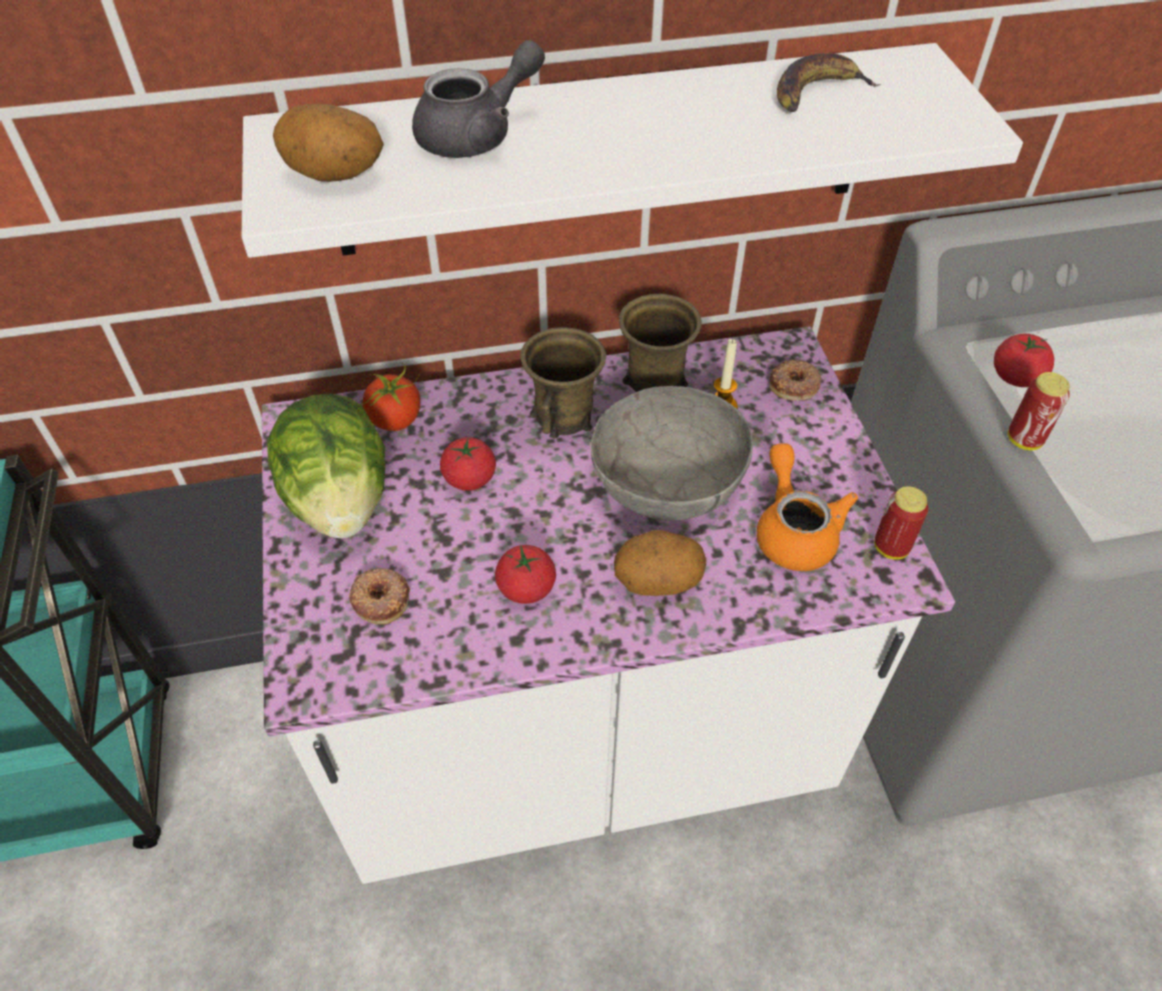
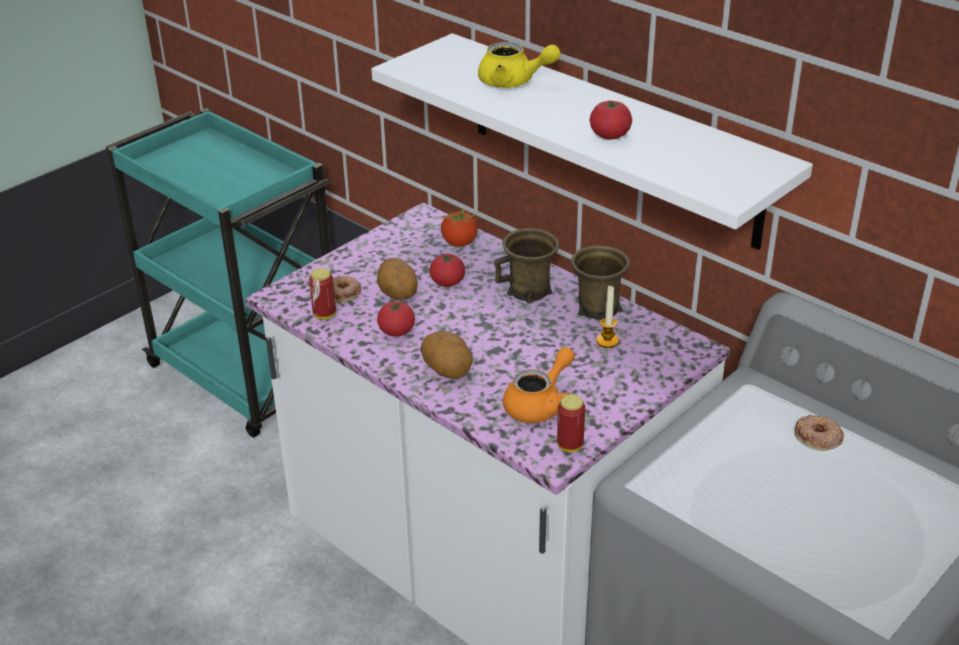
camera: 55 degrees right, 15 degrees down
(334, 177) = (435, 67): potato -> potato (397, 296)
(340, 500) = (389, 253): lettuce -> none
(478, 135) = (513, 82): grey teapot -> yellow teapot
(667, 482) = (522, 346): grey bowl -> none
(794, 385) = (663, 361): donut -> donut (818, 437)
(817, 93) = (690, 146): banana -> none
(1015, 377) = (741, 413): tomato -> tomato (610, 135)
(1024, 440) = (683, 433): can -> can (324, 315)

